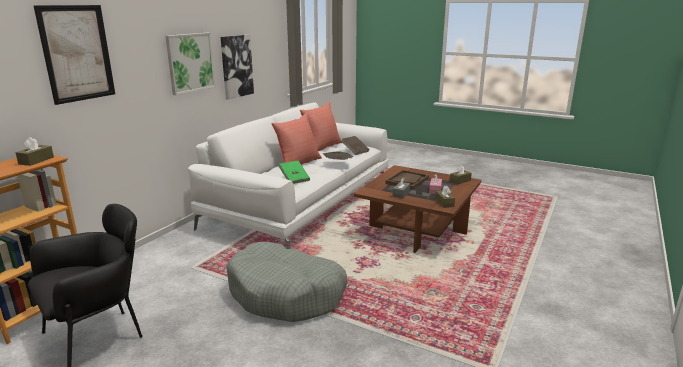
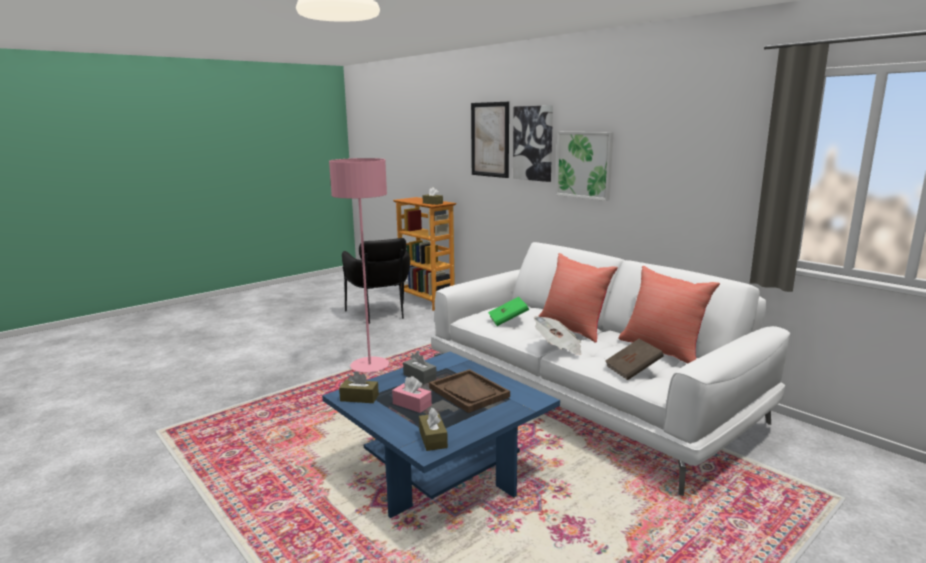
camera: 110 degrees right, 5 degrees down
(236, 66) = (654, 183): picture -> picture (533, 143)
(286, 294) = (369, 366): grey dog bed -> pink floor lamp
(417, 230) = (441, 471): brown coffee table -> blue coffee table

